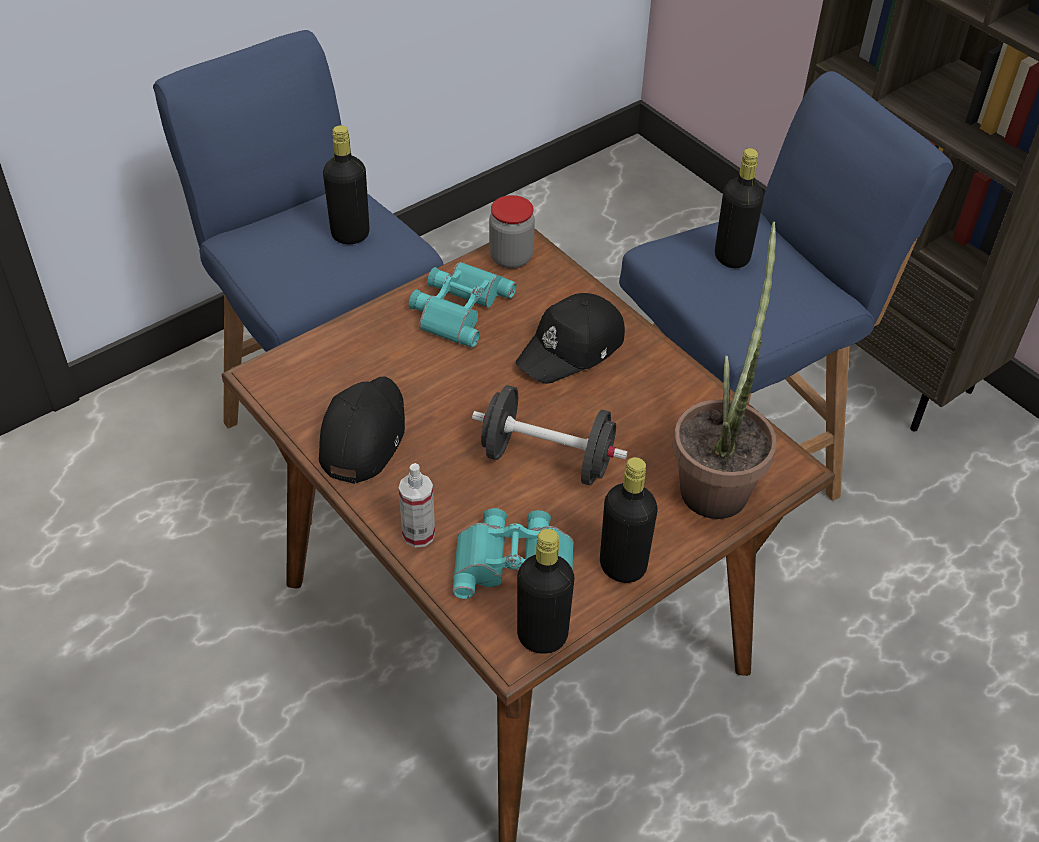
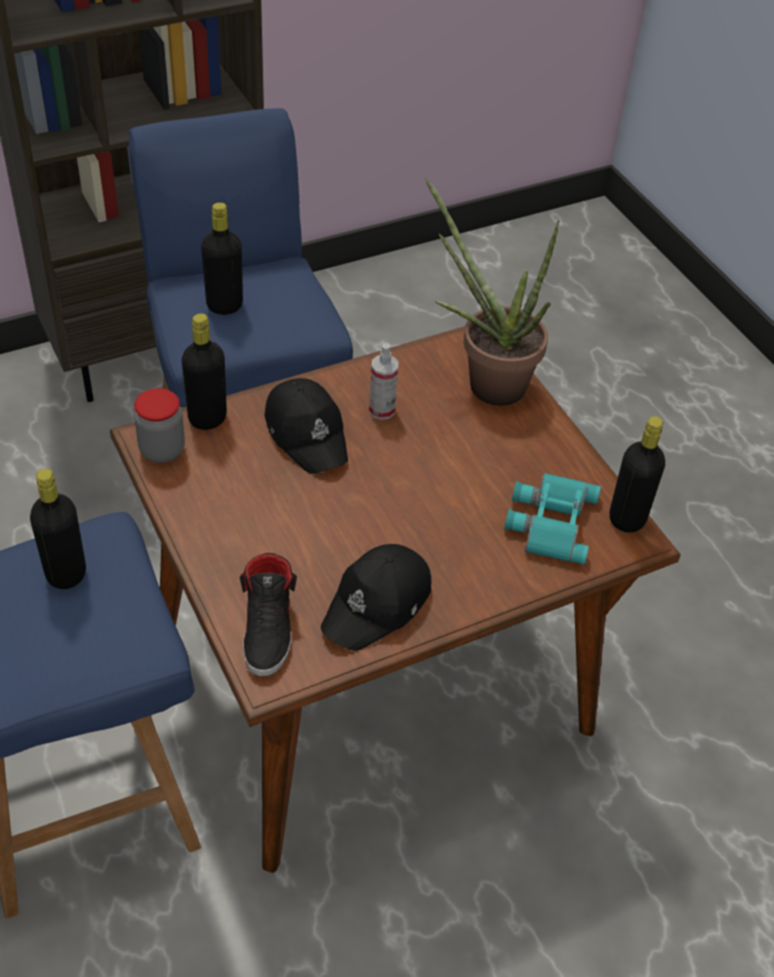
camera: 80 degrees left, 0 degrees up
(319, 365) = (269, 627): none -> black shoe
(362, 435) = (378, 604): black cap -> black cap turned 75 degrees counterclockwise
(418, 534) = (509, 580): spray bottle -> spray bottle (382, 410)
(458, 308) = (221, 503): turquoise binoculars -> none
(547, 459) = (440, 478): black dumbbell -> none
(622, 566) = (564, 456): black bottle -> black bottle (207, 418)

